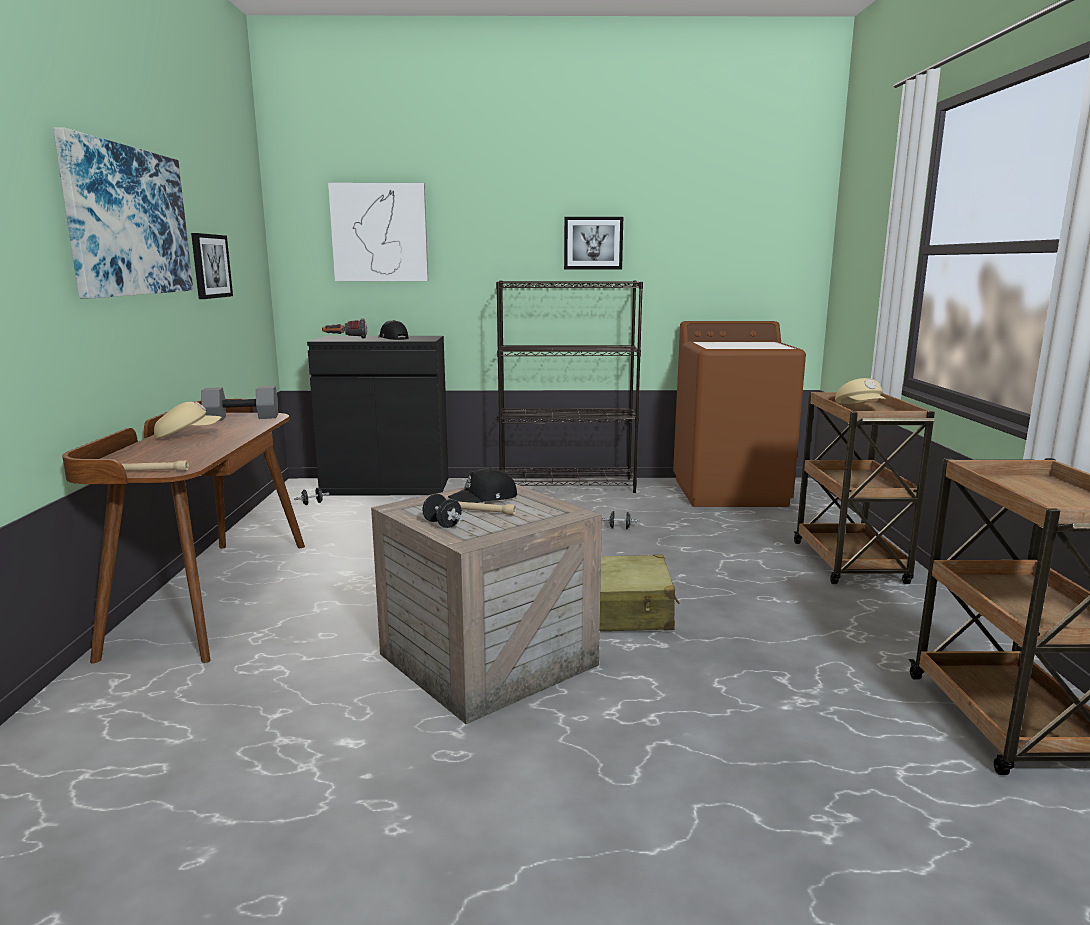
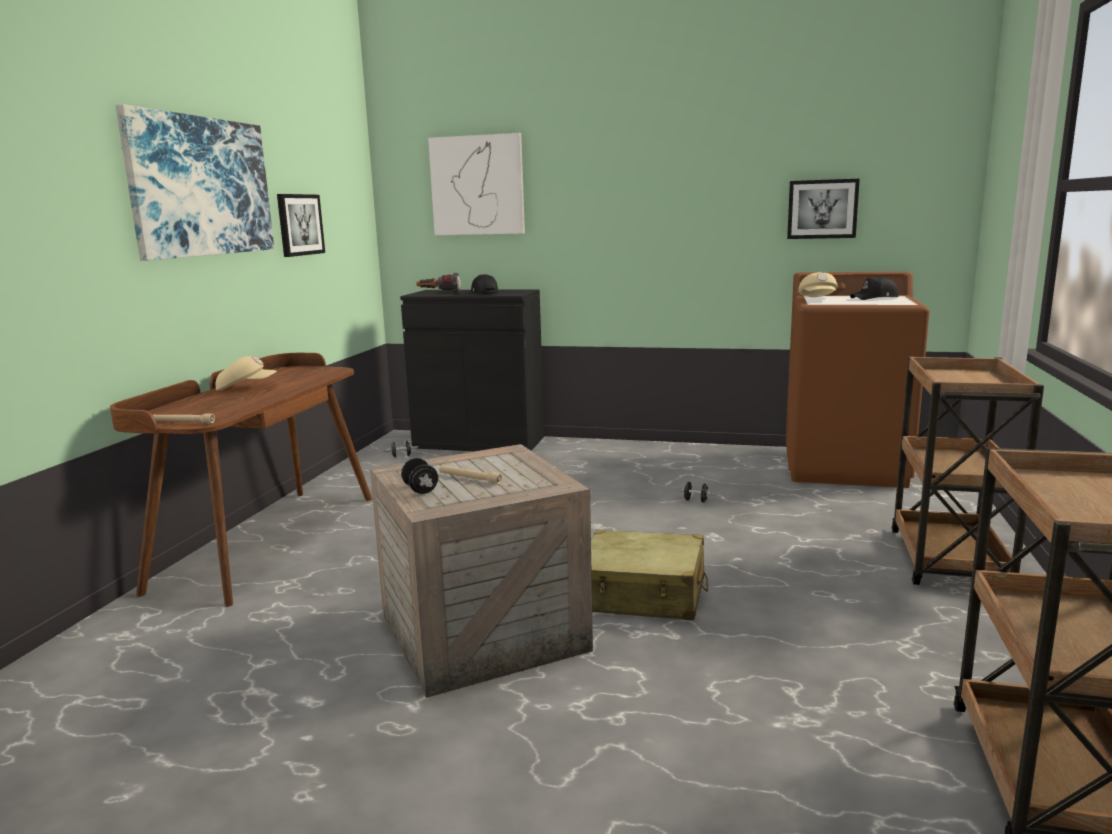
camera: 15 degrees right, 0 degrees up
(241, 418) = (308, 372): grey dumbbell -> none
(484, 498) = (484, 464): black cap -> black cap (875, 298)
(568, 485) = (664, 450): black bookcase -> none
(593, 243) = (696, 188): picture -> picture (822, 209)
(860, 408) = (964, 377): beige cap -> beige cap (818, 299)

